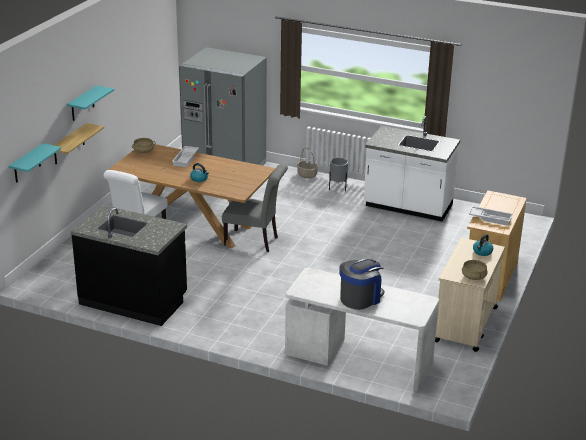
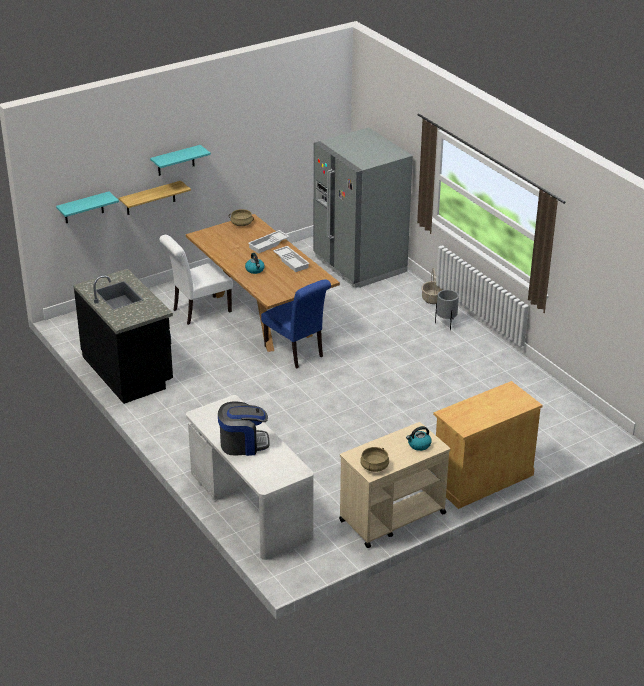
camera: 35 degrees right, 5 degrees up
(255, 241) = (296, 353): grey chair -> blue chair
(407, 207) = (493, 371): white counter -> none
(490, 218) = (470, 412): white tray -> white tray (292, 261)

